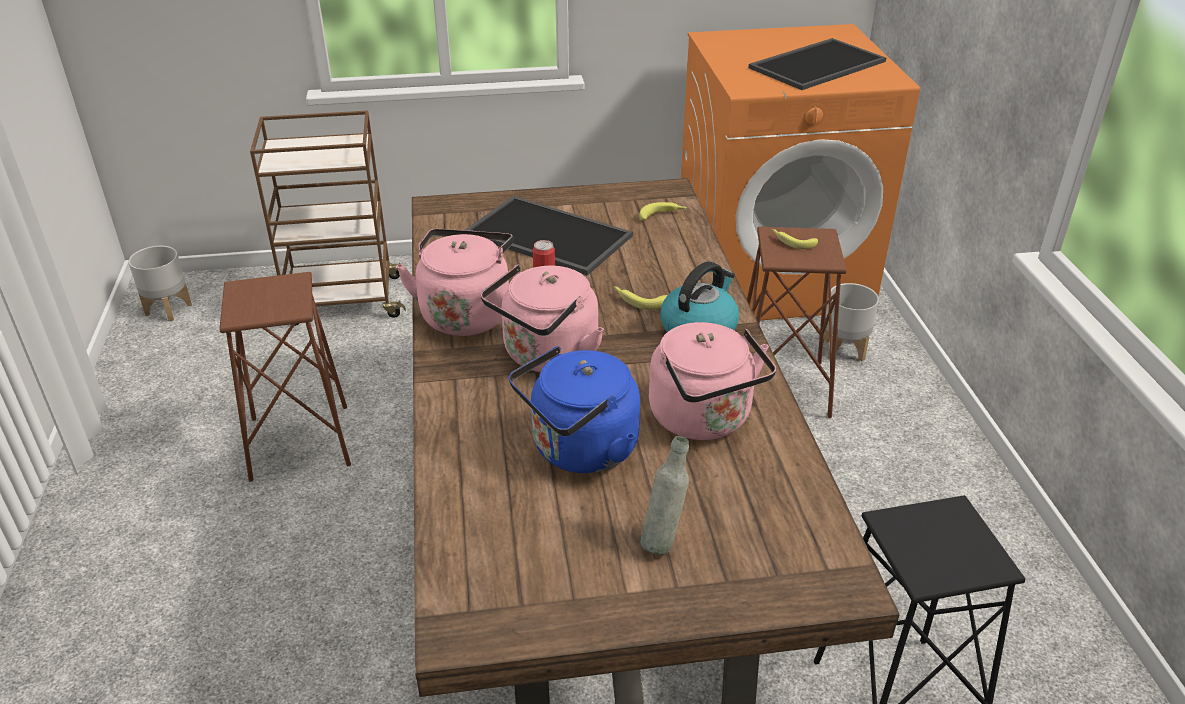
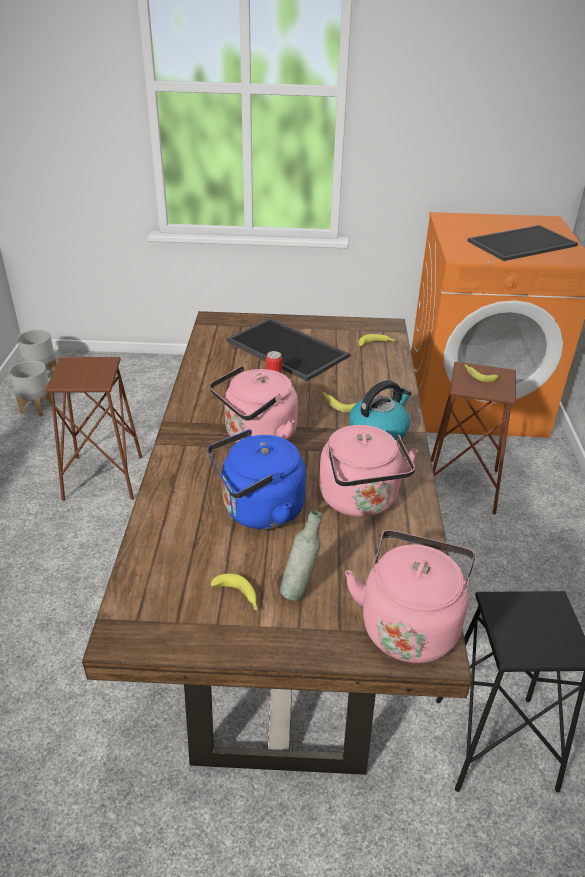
camera: 10 degrees right, 0 degrees up
(343, 301) = (159, 382): brown cart -> none
(466, 313) = (208, 398): pink kettle -> pink kettle (409, 624)
(589, 561) = (238, 597): none -> banana
(843, 349) = (517, 463): grey planter -> grey planter (37, 407)

